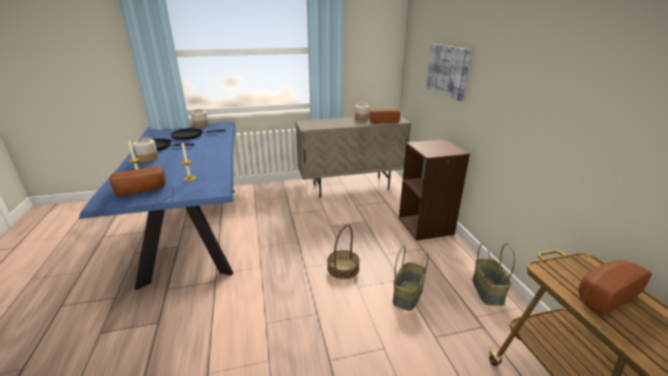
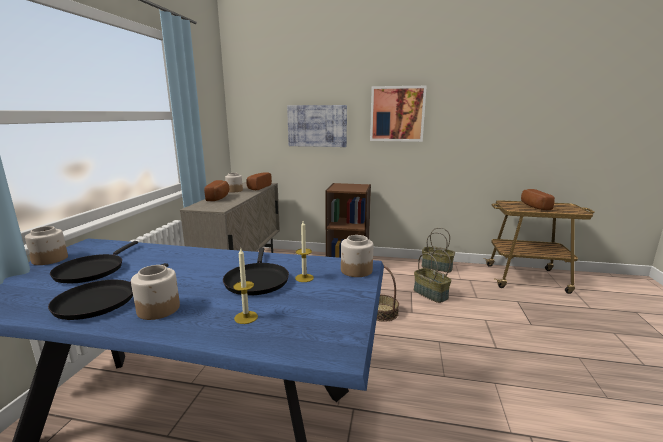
camera: 65 degrees left, 10 degrees down
(141, 191) = (317, 314): bread -> bread (219, 197)
(184, 168) = (256, 280): none -> black frying pan
(205, 190) = (356, 270): none -> jar
(511, 69) = (397, 114): none -> picture

